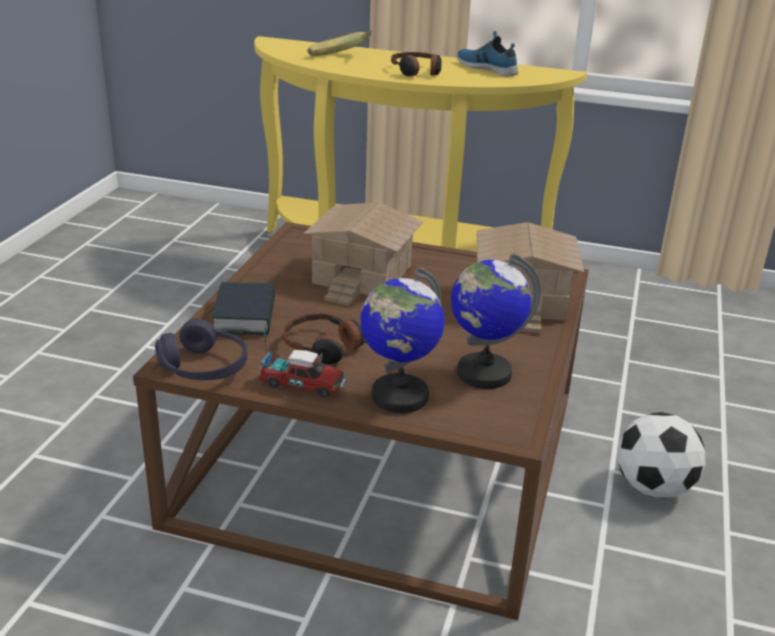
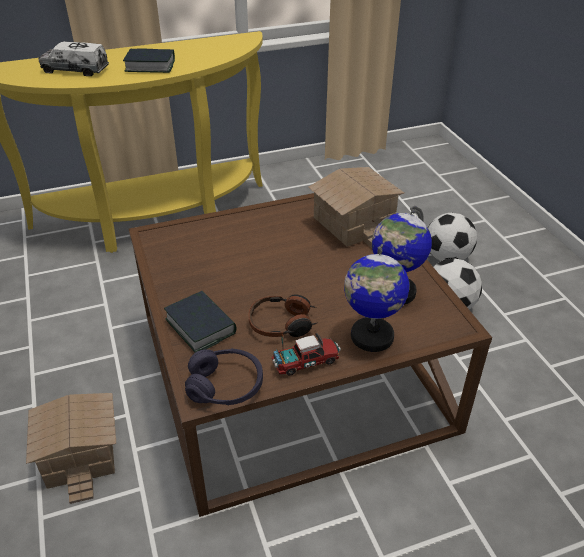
camera: 35 degrees left, 10 degrees up
(342, 58) = (75, 70): banana -> toy truck
(360, 274) = (234, 251): toy house -> toy house (78, 454)
(416, 71) = (150, 66): headphones -> book
(487, 68) = (194, 47): shoe -> none
(714, 437) = (447, 258): none -> football

